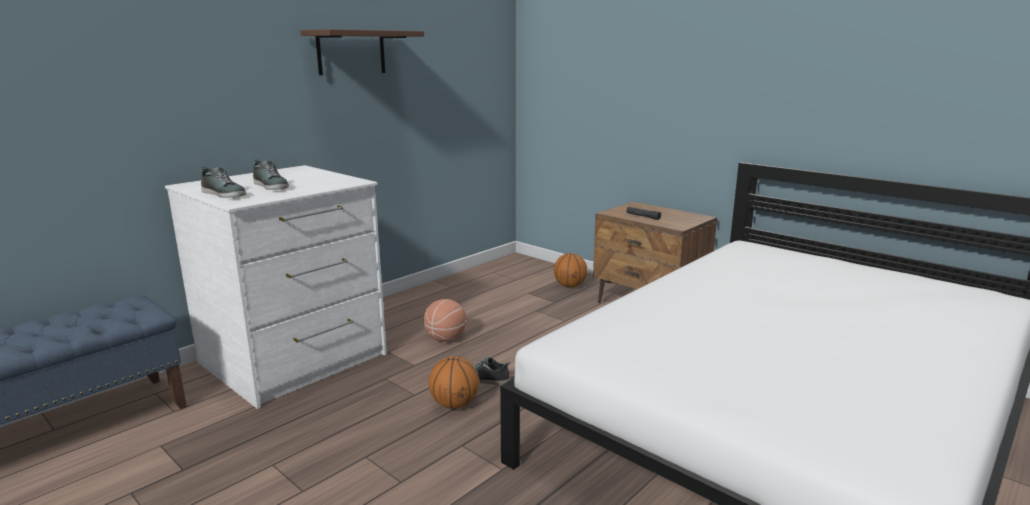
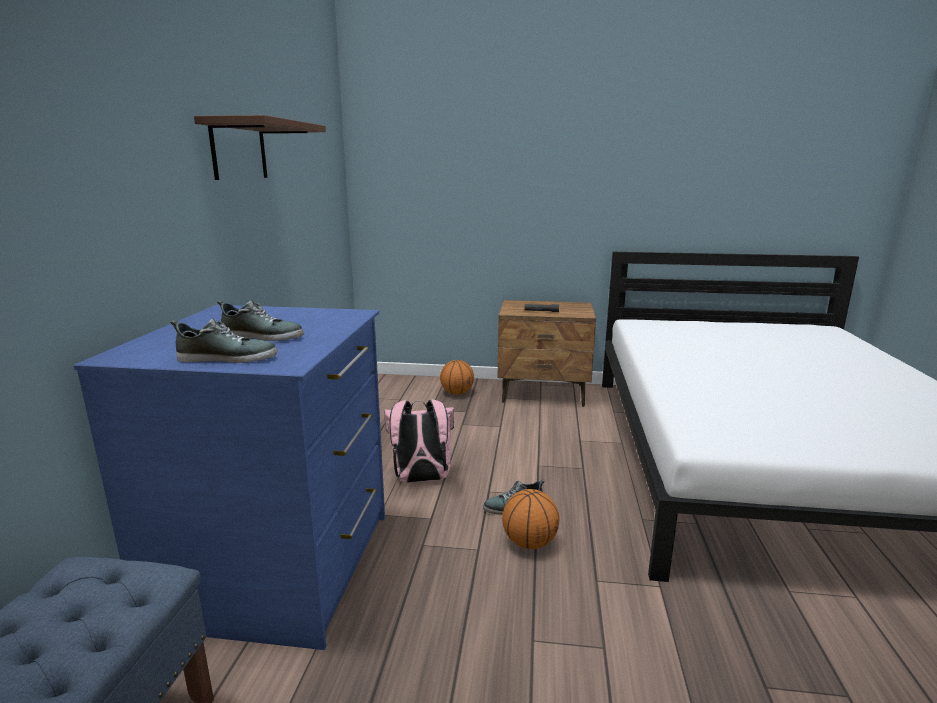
camera: 35 degrees left, 0 degrees up
(294, 359) = (281, 567): white dresser -> blue dresser
(445, 339) = (421, 479): basketball -> pink backpack

